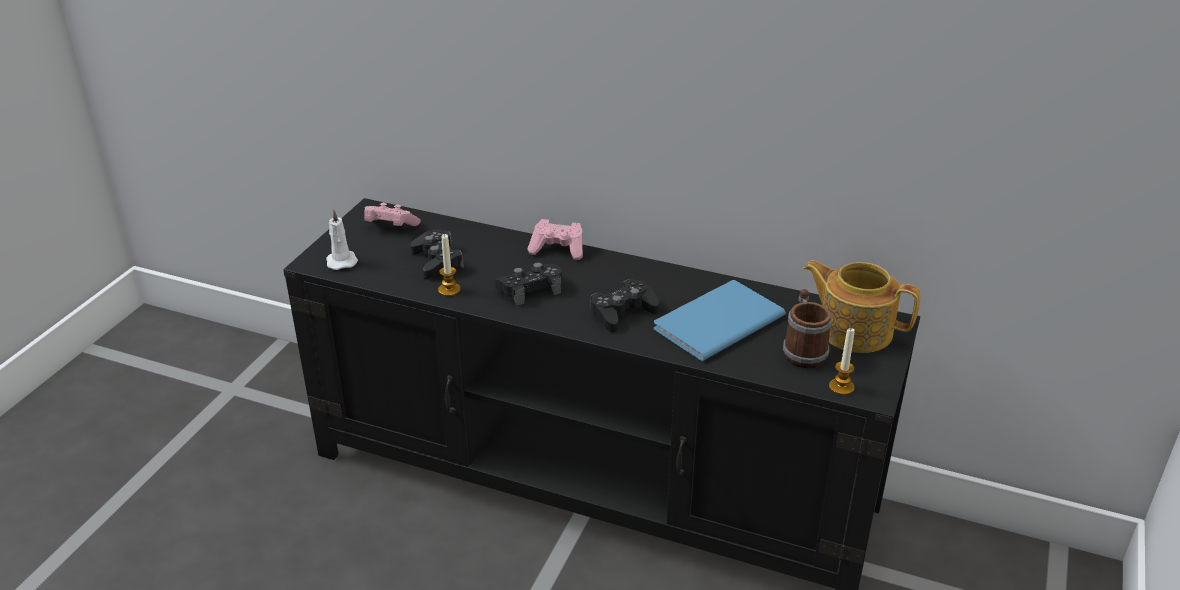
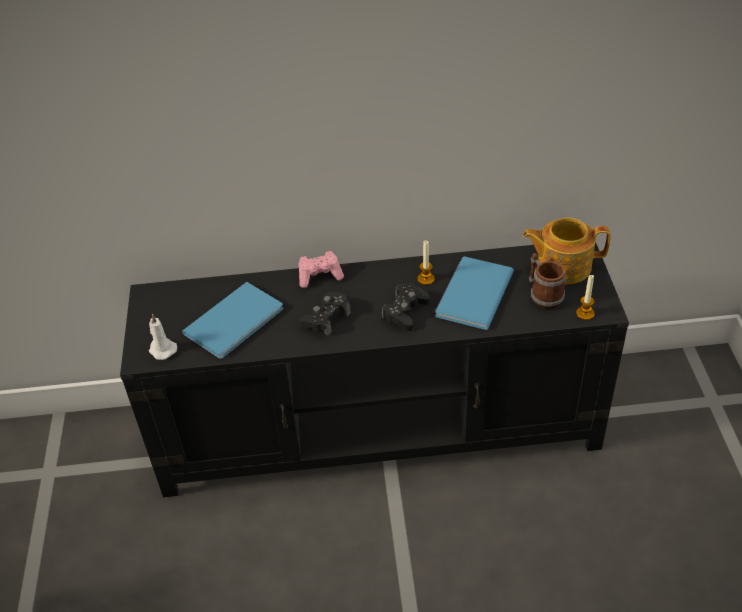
camera: 25 degrees left, 10 degrees up
(390, 227) = (175, 304): pink game controller -> none
(437, 261) = (237, 320): black game controller -> blue book
(449, 290) = (267, 342): candle -> candle (426, 279)

